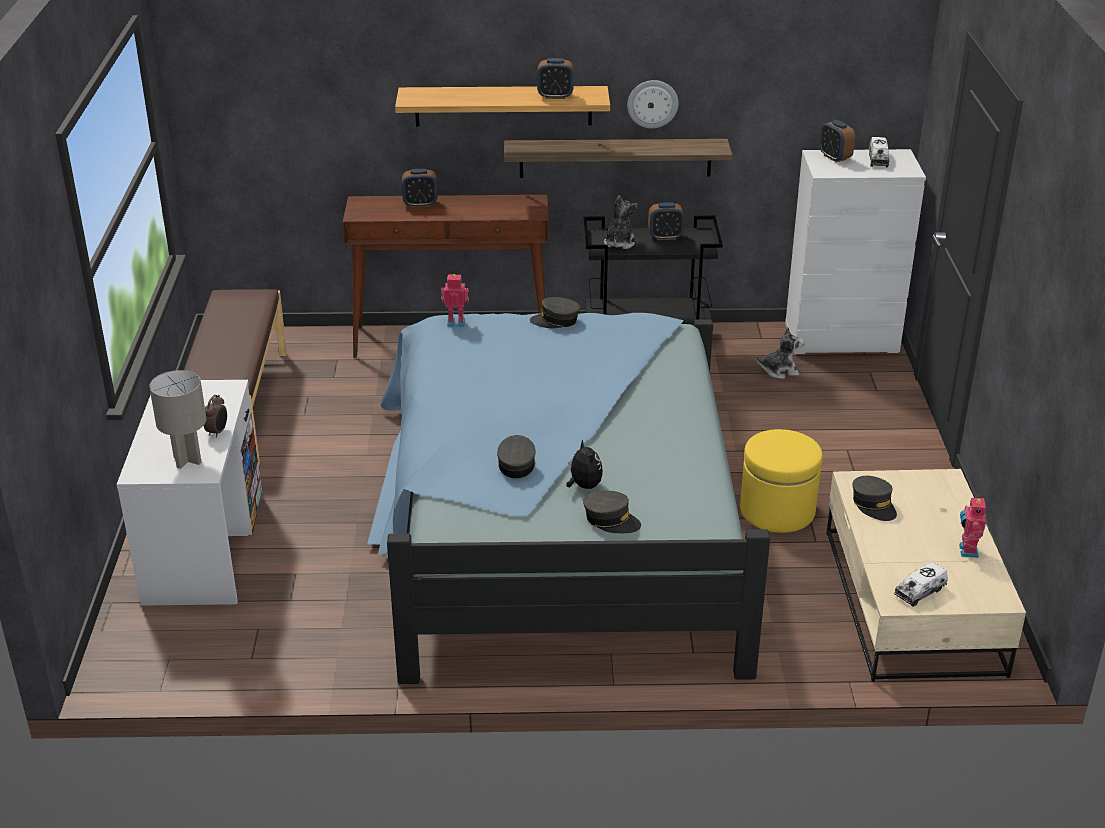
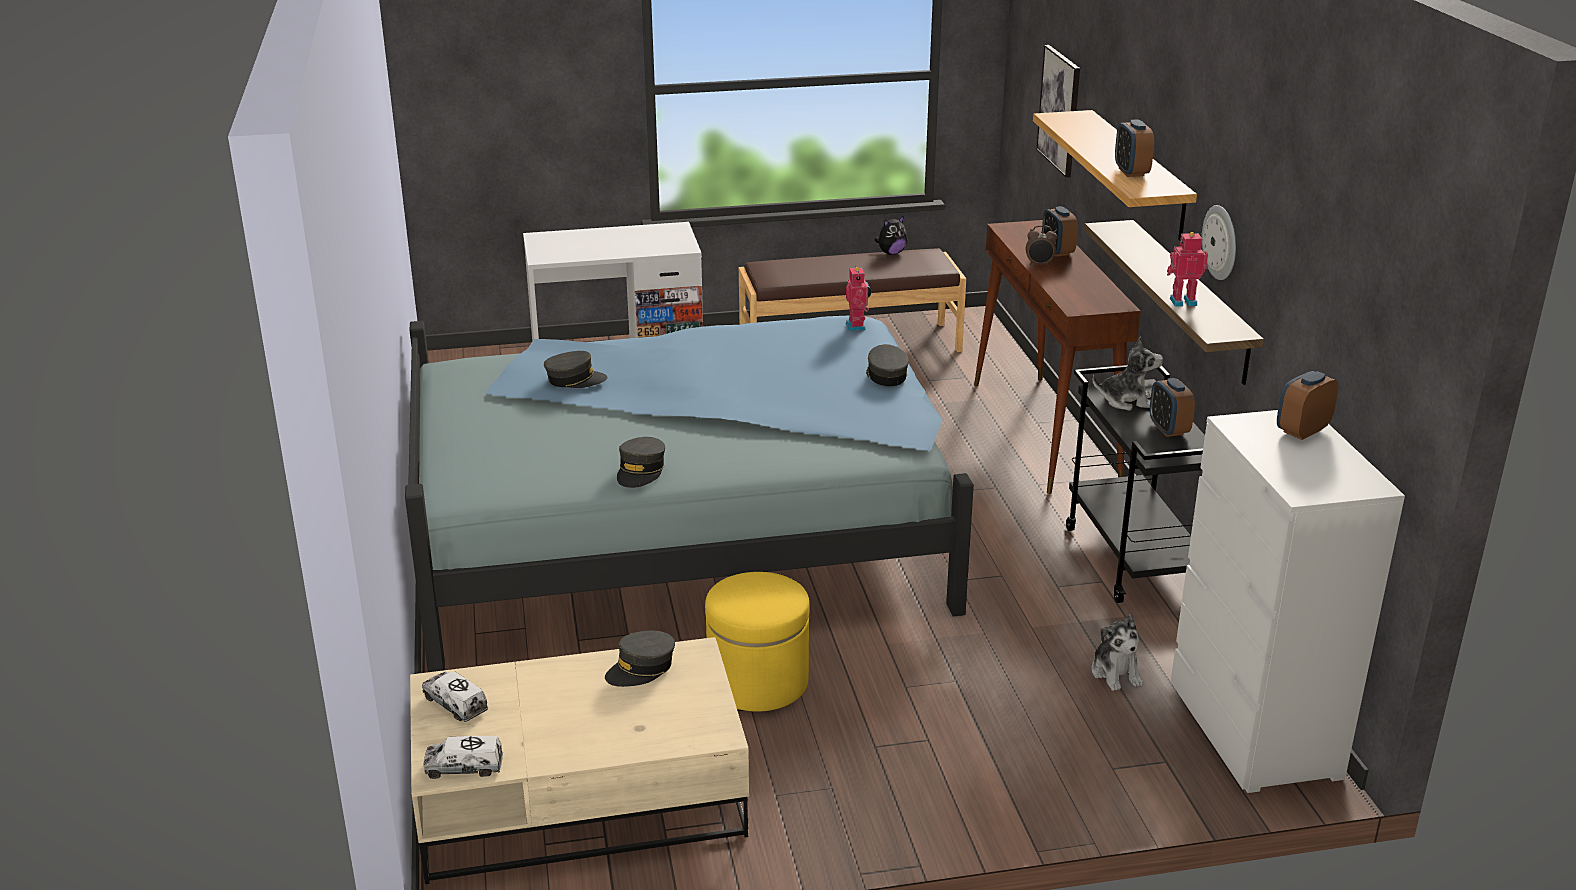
camera: 80 degrees right, 5 degrees down
(187, 460) = (560, 250): grey table lamp -> none
(218, 432) = (607, 253): alarm clock -> alarm clock (1039, 265)
(326, 108) = (1059, 110): none -> picture
(584, 486) = (548, 420): plush toy -> plush toy (891, 253)
(611, 520) = (486, 438): grey cap -> grey cap (641, 471)
(878, 159) = (1327, 466): toy truck -> toy truck (464, 767)
(967, 551) = (545, 746): toy robot -> toy robot (1182, 301)

